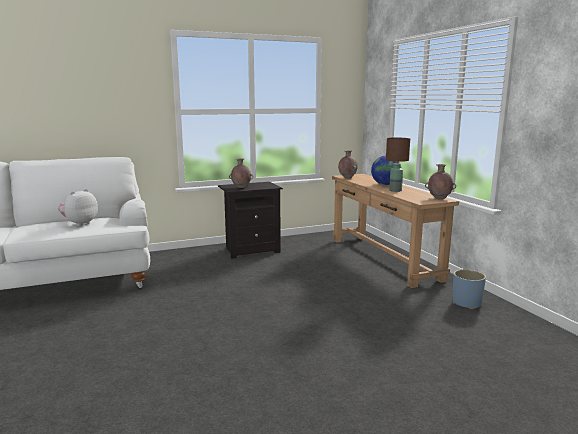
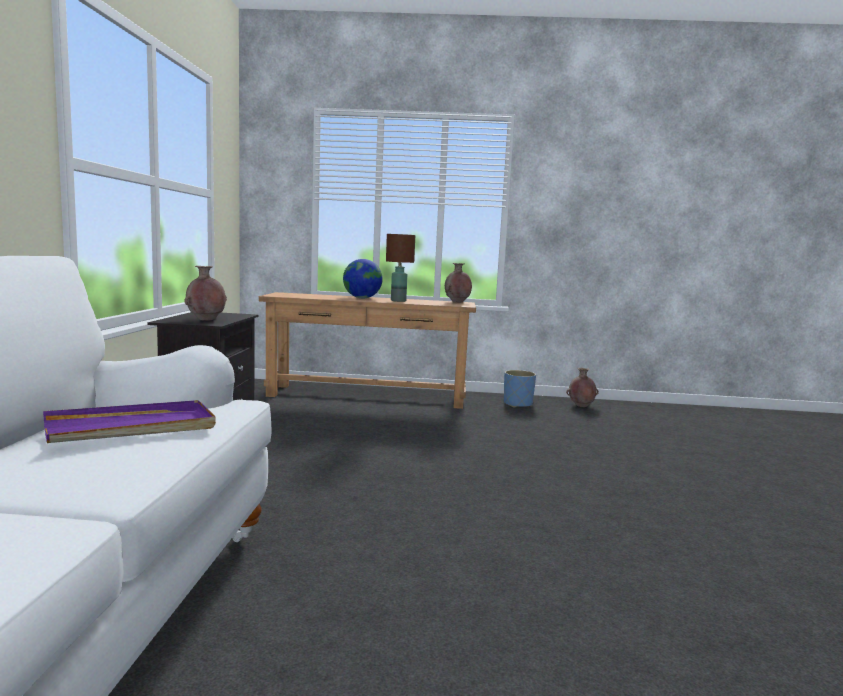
camera: 65 degrees left, 5 degrees down
(79, 224) = (132, 427): plush toy -> purple tray
(347, 177) = (289, 296): brown vase -> brown vase (581, 406)

